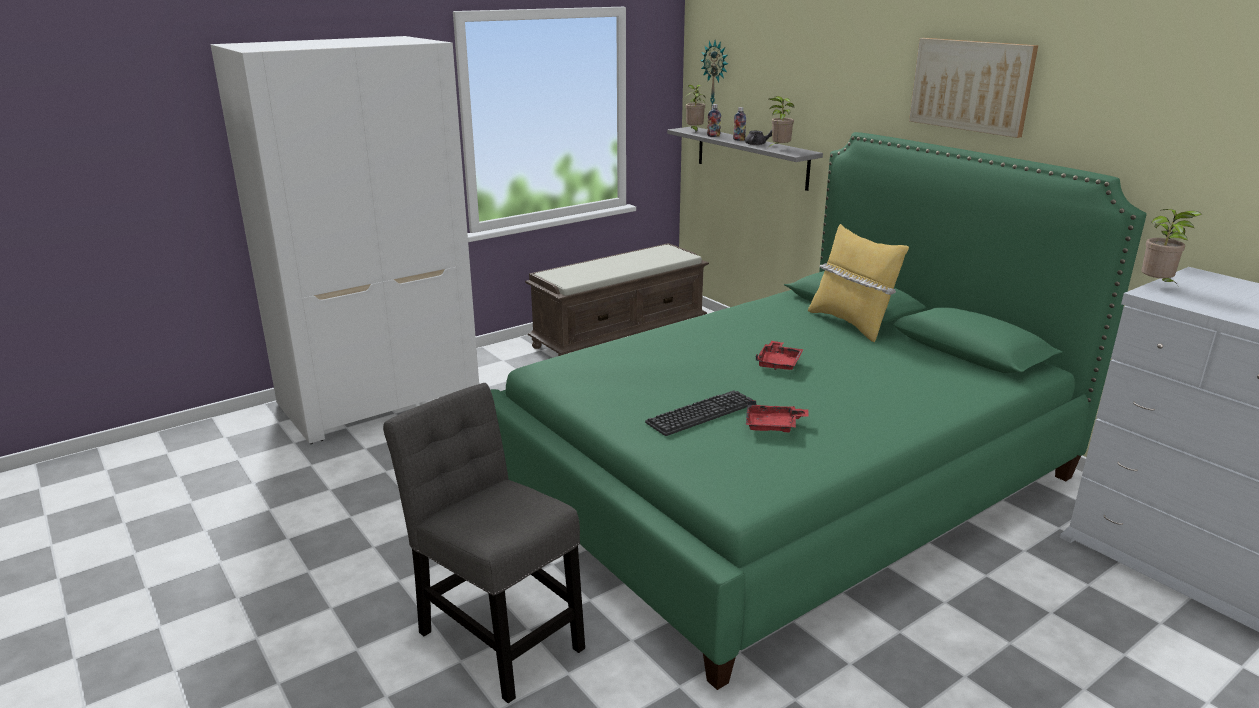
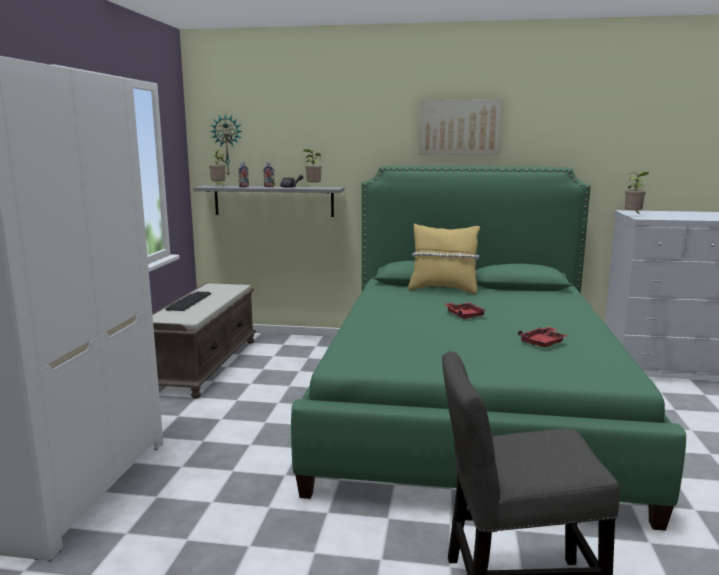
camera: 45 degrees left, 10 degrees down
(701, 413) = (498, 351): keyboard -> keyboard (189, 302)

